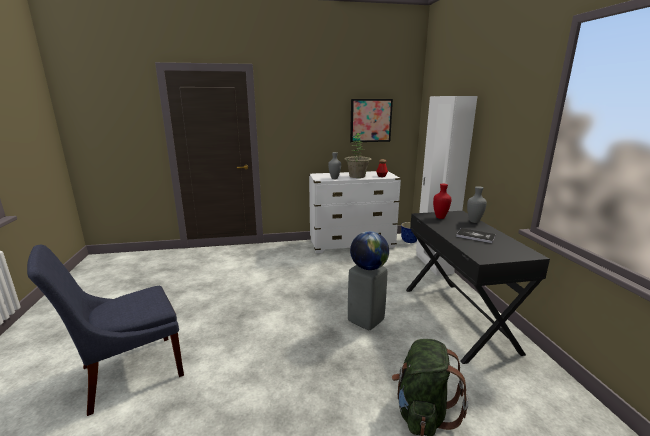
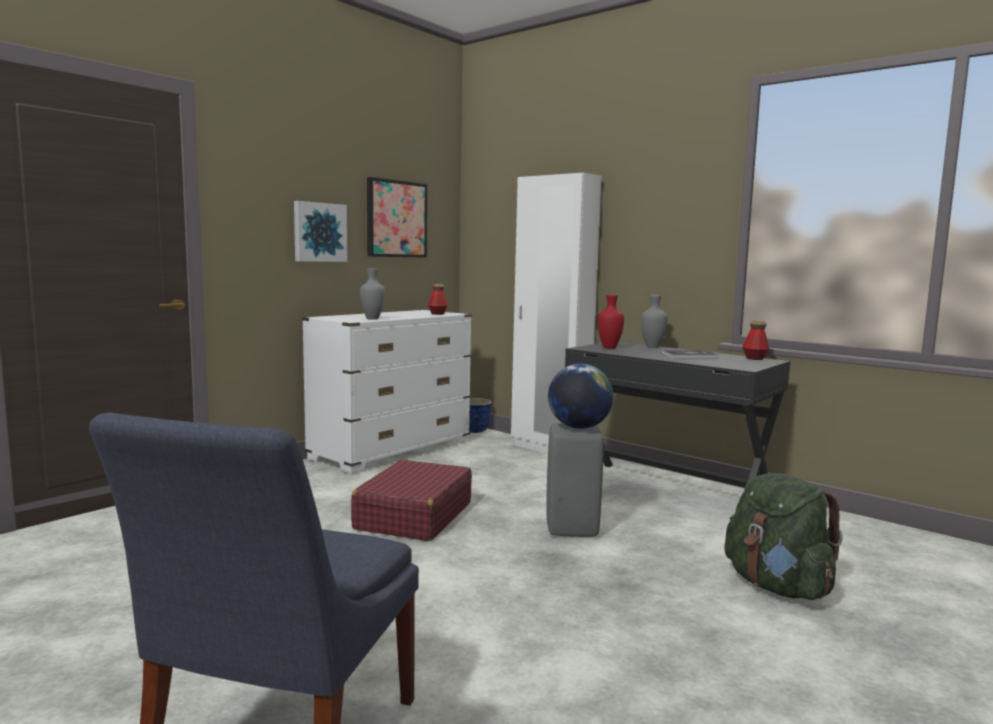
camera: 40 degrees left, 10 degrees down
(307, 285) = (413, 516): none -> red suitcase
(320, 130) = (319, 232): none -> picture
(357, 176) = (401, 315): potted plant -> none
(522, 249) = (754, 358): none -> bottle

